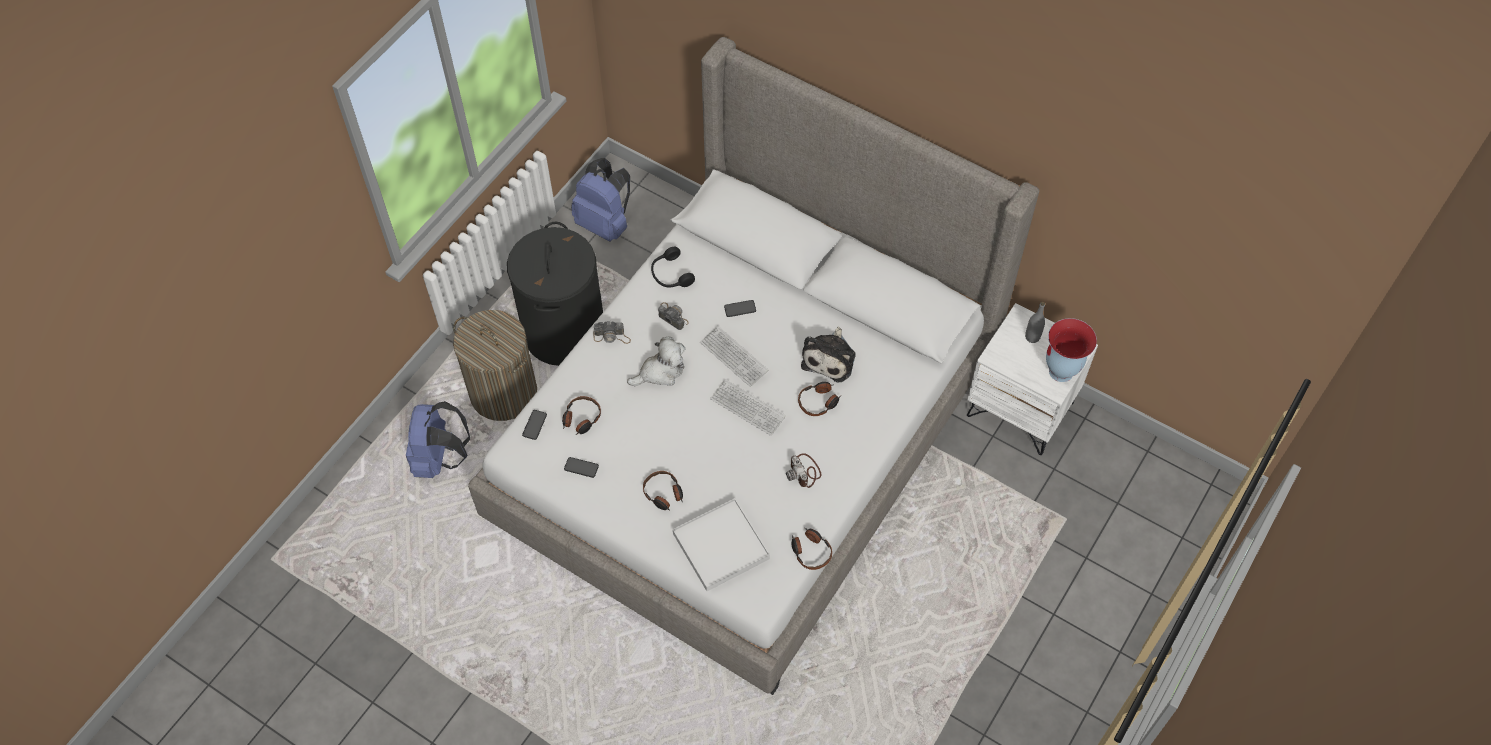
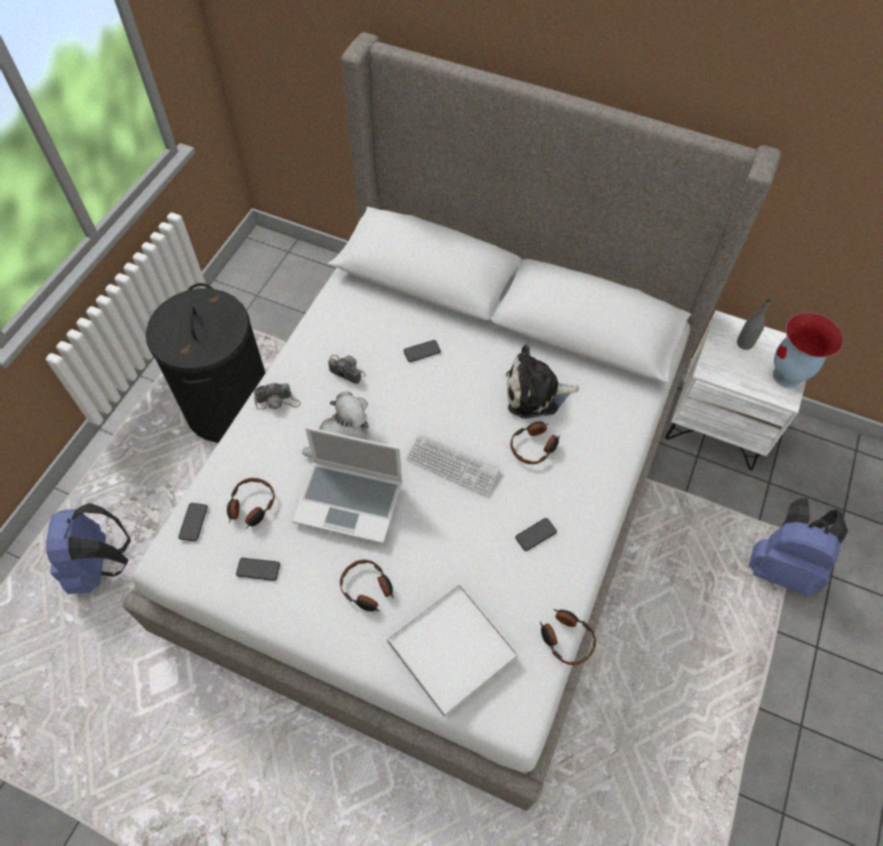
camera: 10 degrees left, 0 degrees up
(503, 392) = (168, 480): laundry basket -> none
(605, 223) = (260, 292): blue backpack -> blue backpack (781, 566)
(660, 425) = (350, 501): none -> laptop
(670, 274) = (336, 323): black headphones -> none
(733, 357) = (425, 406): keyboard -> none
(804, 472) = (536, 534): camera -> phone
(830, 358) = (536, 393): plush toy -> plush toy turned 75 degrees clockwise

